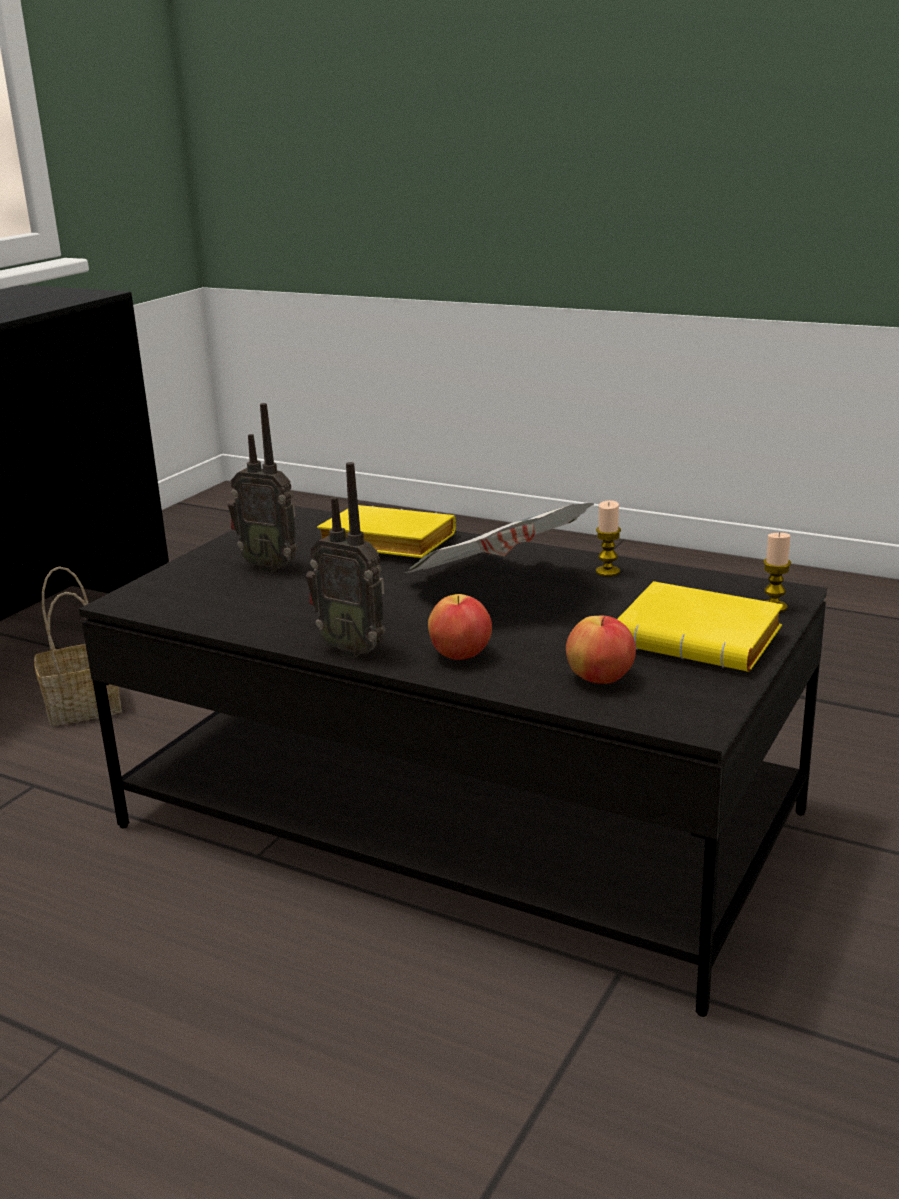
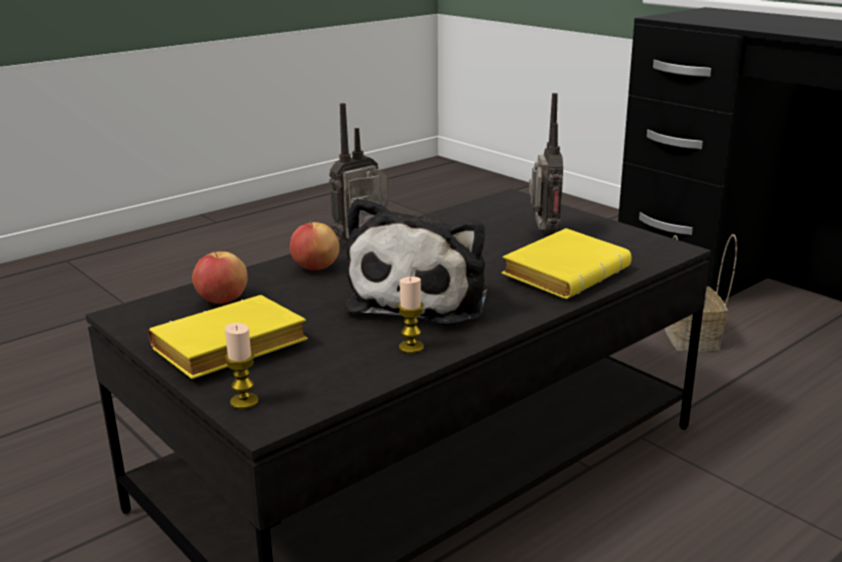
camera: 110 degrees right, 0 degrees up
(270, 566) = (543, 234): radio -> radio turned 135 degrees clockwise
(497, 587) = (423, 298): newspaper -> plush toy

